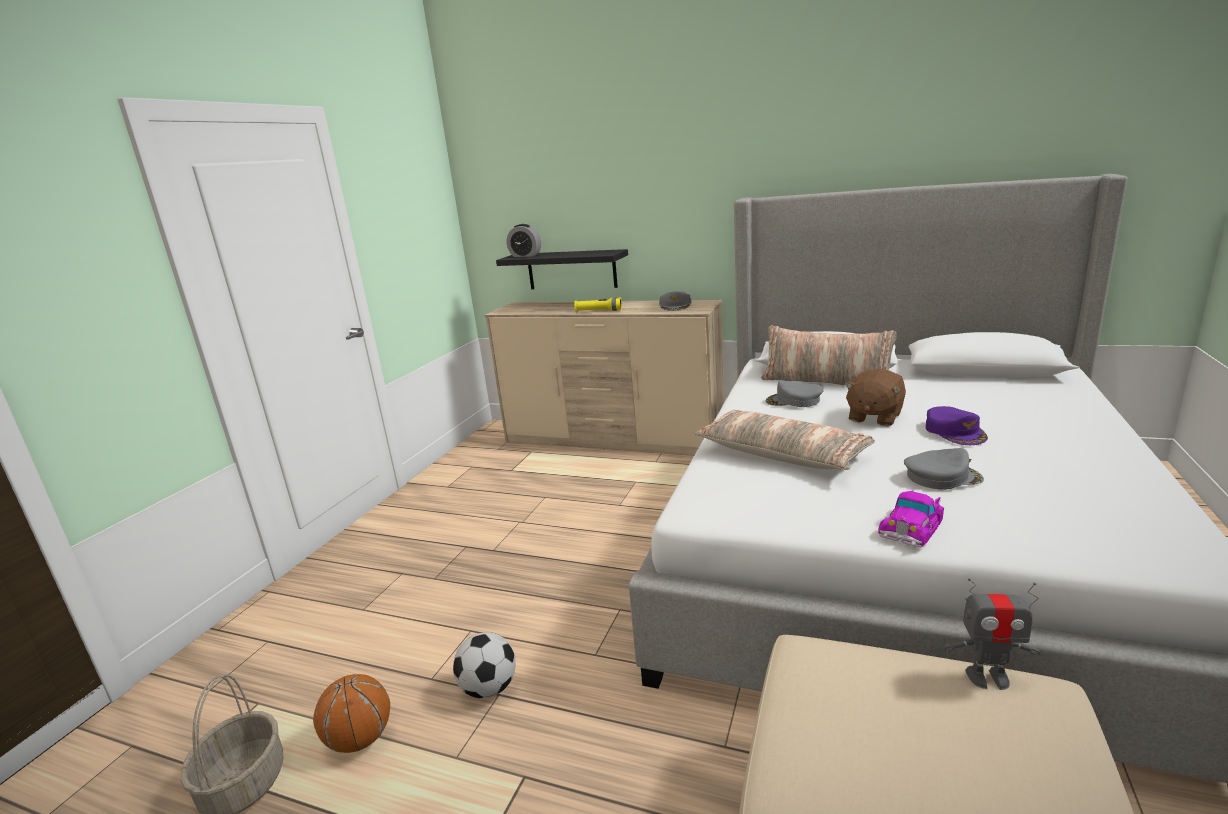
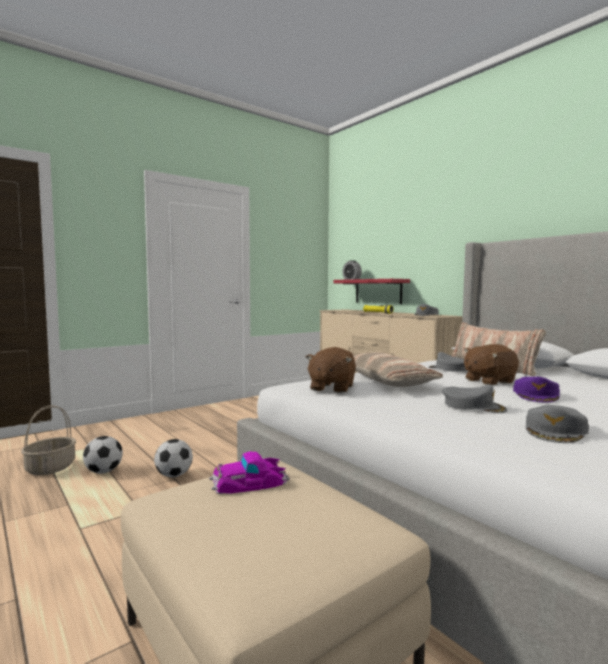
camera: 30 degrees right, 15 degrees down
(360, 740) = (103, 471): basketball -> football
(571, 270) = (378, 291): black shelf -> red shelf
(756, 496) = (331, 388): none -> brown plush toy
(912, 524) = (399, 414): toy car -> toy car (249, 482)
(987, 677) = (353, 507): toy robot -> none
(1066, 495) = (556, 431): none -> grey cap

